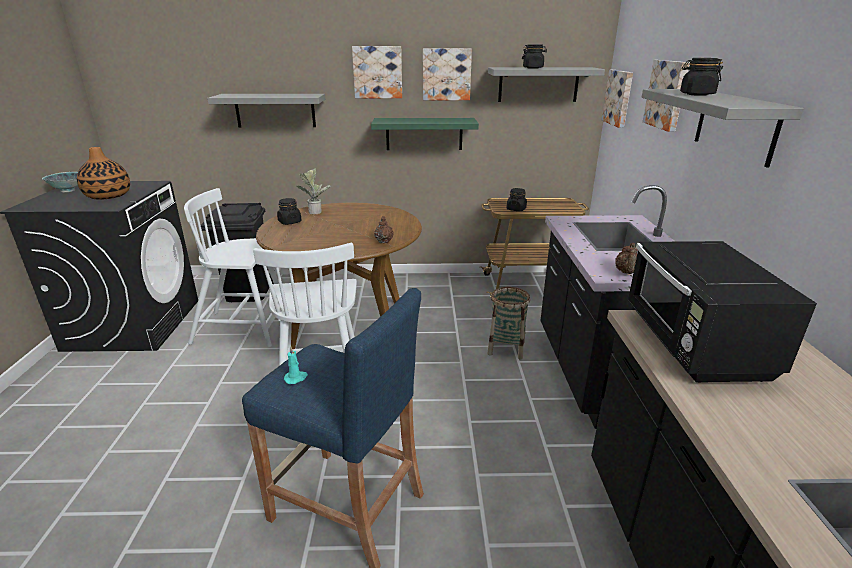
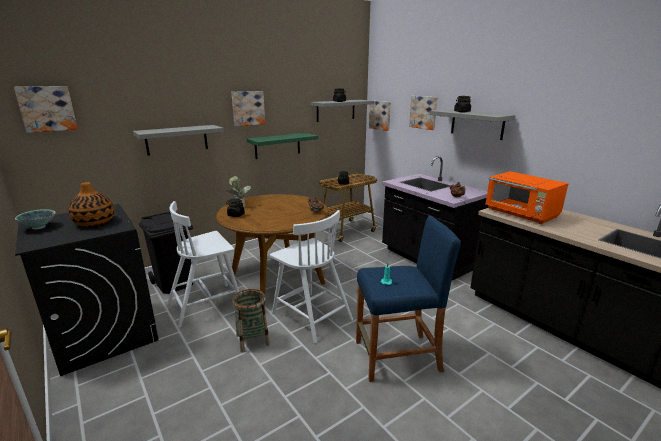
camera: 35 degrees left, 5 degrees down
(446, 74) = (288, 107): picture -> picture (47, 108)
(506, 348) = (375, 261): basket -> basket (252, 340)
(694, 345) = (521, 214): black microwave -> orange microwave

